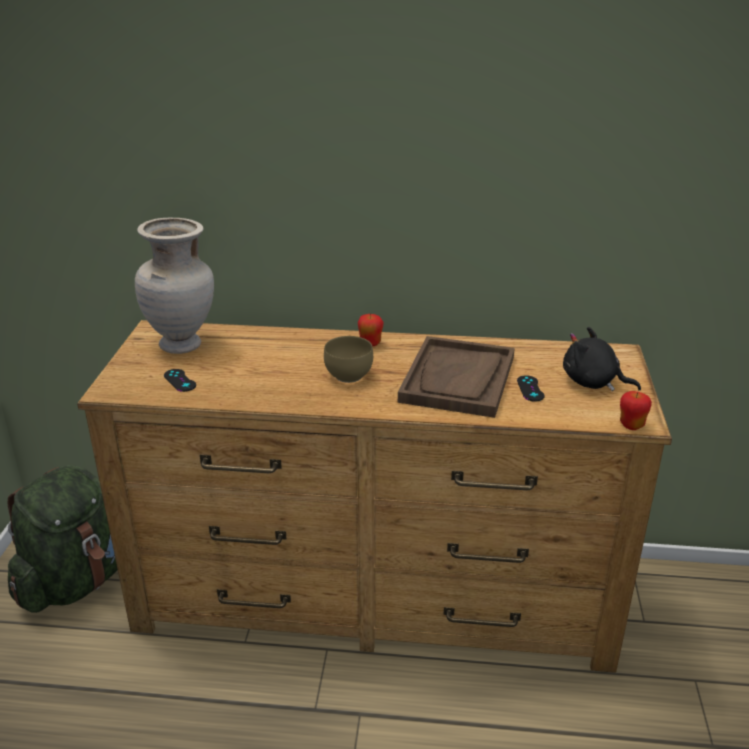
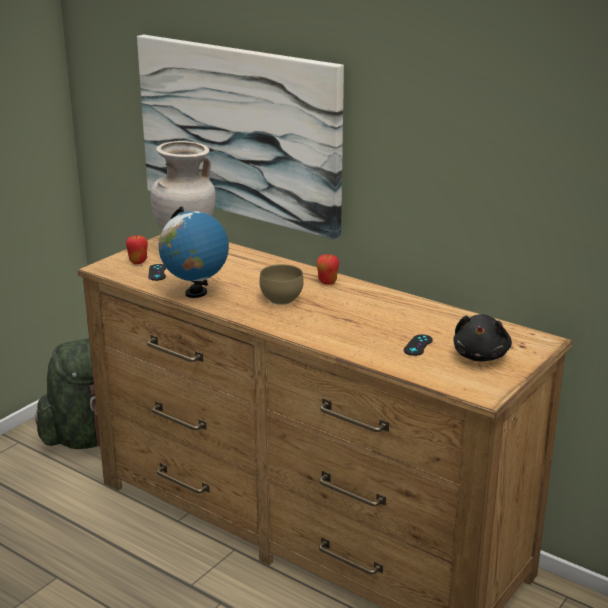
camera: 30 degrees right, 5 degrees down
(219, 197) = (239, 132): none -> picture
(251, 394) = (195, 293): none -> globe
(458, 379) = (365, 323): brown tray -> none
(593, 383) = (481, 355): black plush toy -> black plush toy turned 135 degrees counterclockwise
(631, 425) = (470, 393): apple -> apple (138, 262)

